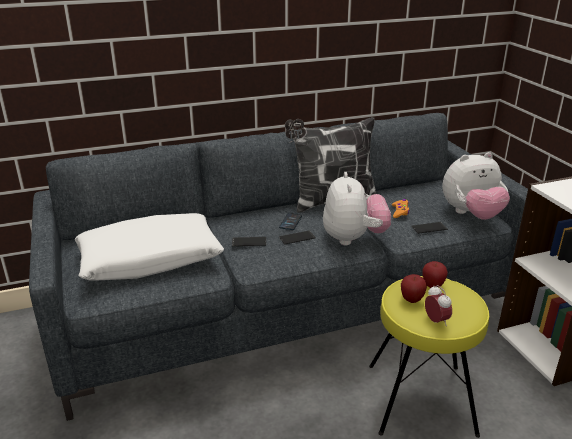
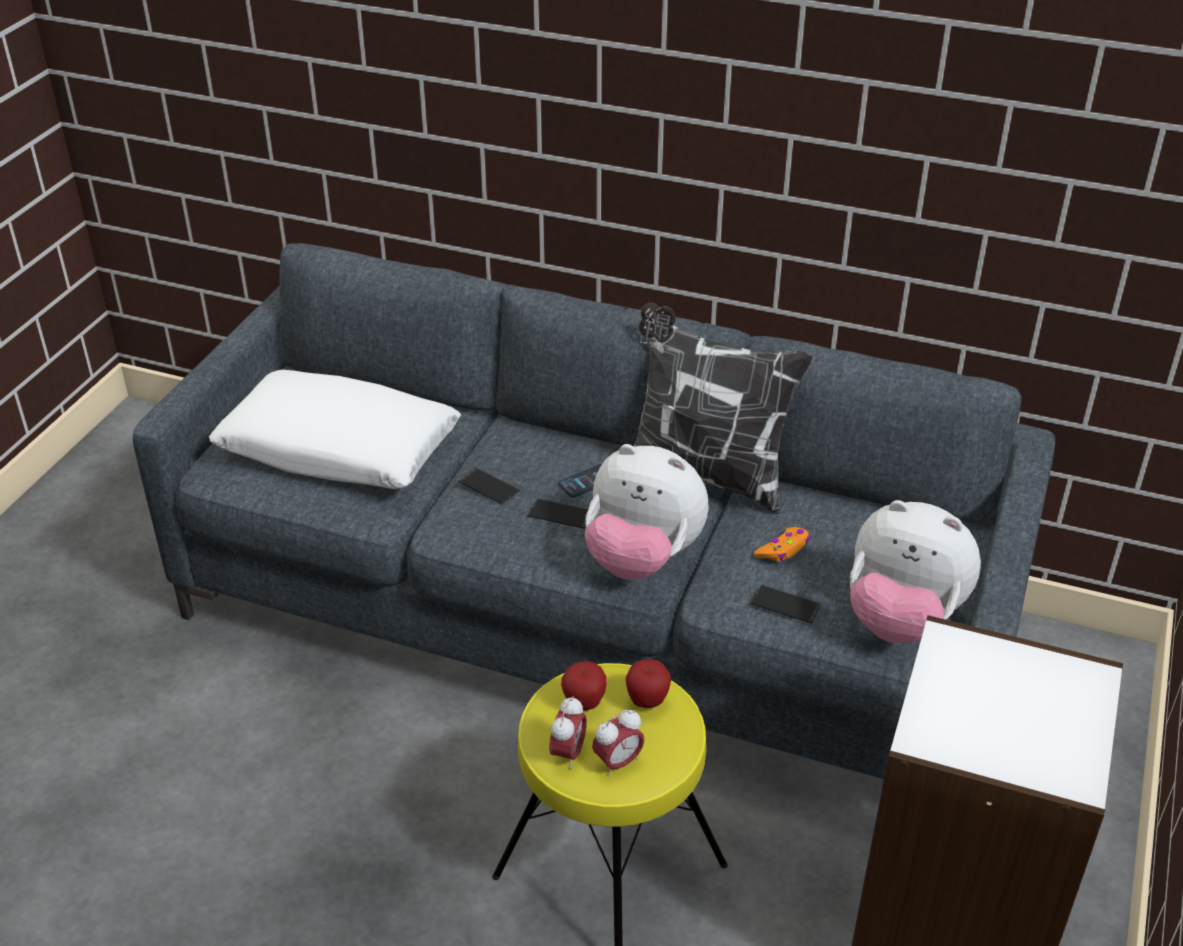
camera: 40 degrees right, 10 degrees up
(353, 238) = (642, 559): plush toy -> plush toy turned 75 degrees clockwise
(459, 313) = (618, 762): none -> alarm clock

